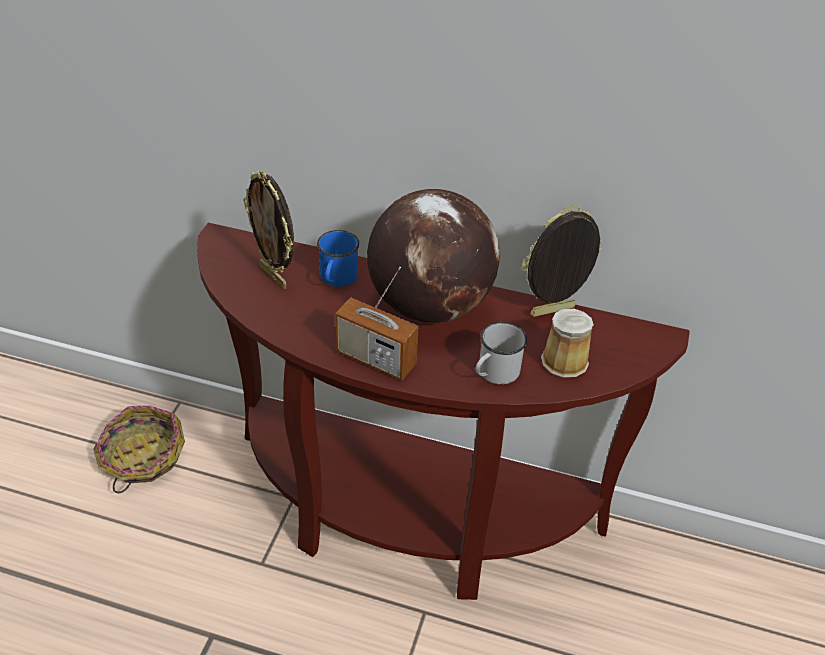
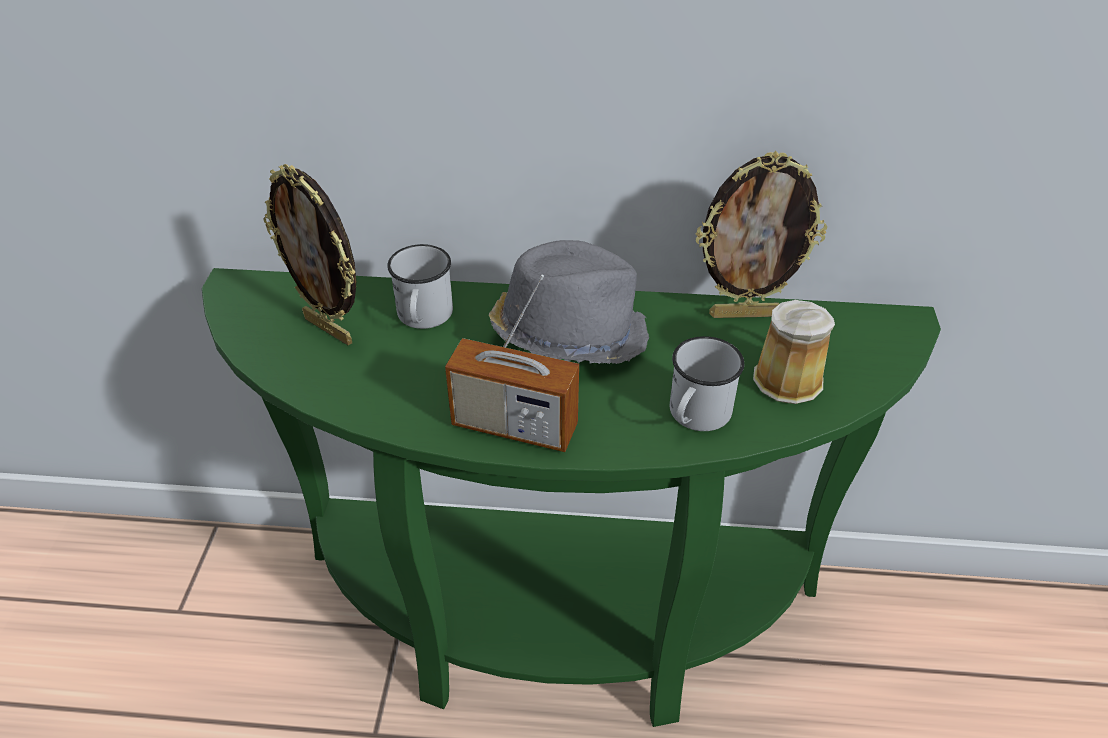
camera: 10 degrees left, 0 degrees up
(141, 458) = (175, 614): basket -> none
(336, 279) = (423, 318): blue mug -> white mug
(405, 517) = (555, 624): brown console table -> green console table
(429, 306) = (569, 333): globe -> grey hat
(553, 312) = (744, 314): picture frame -> picture frame turned 150 degrees counterclockwise

